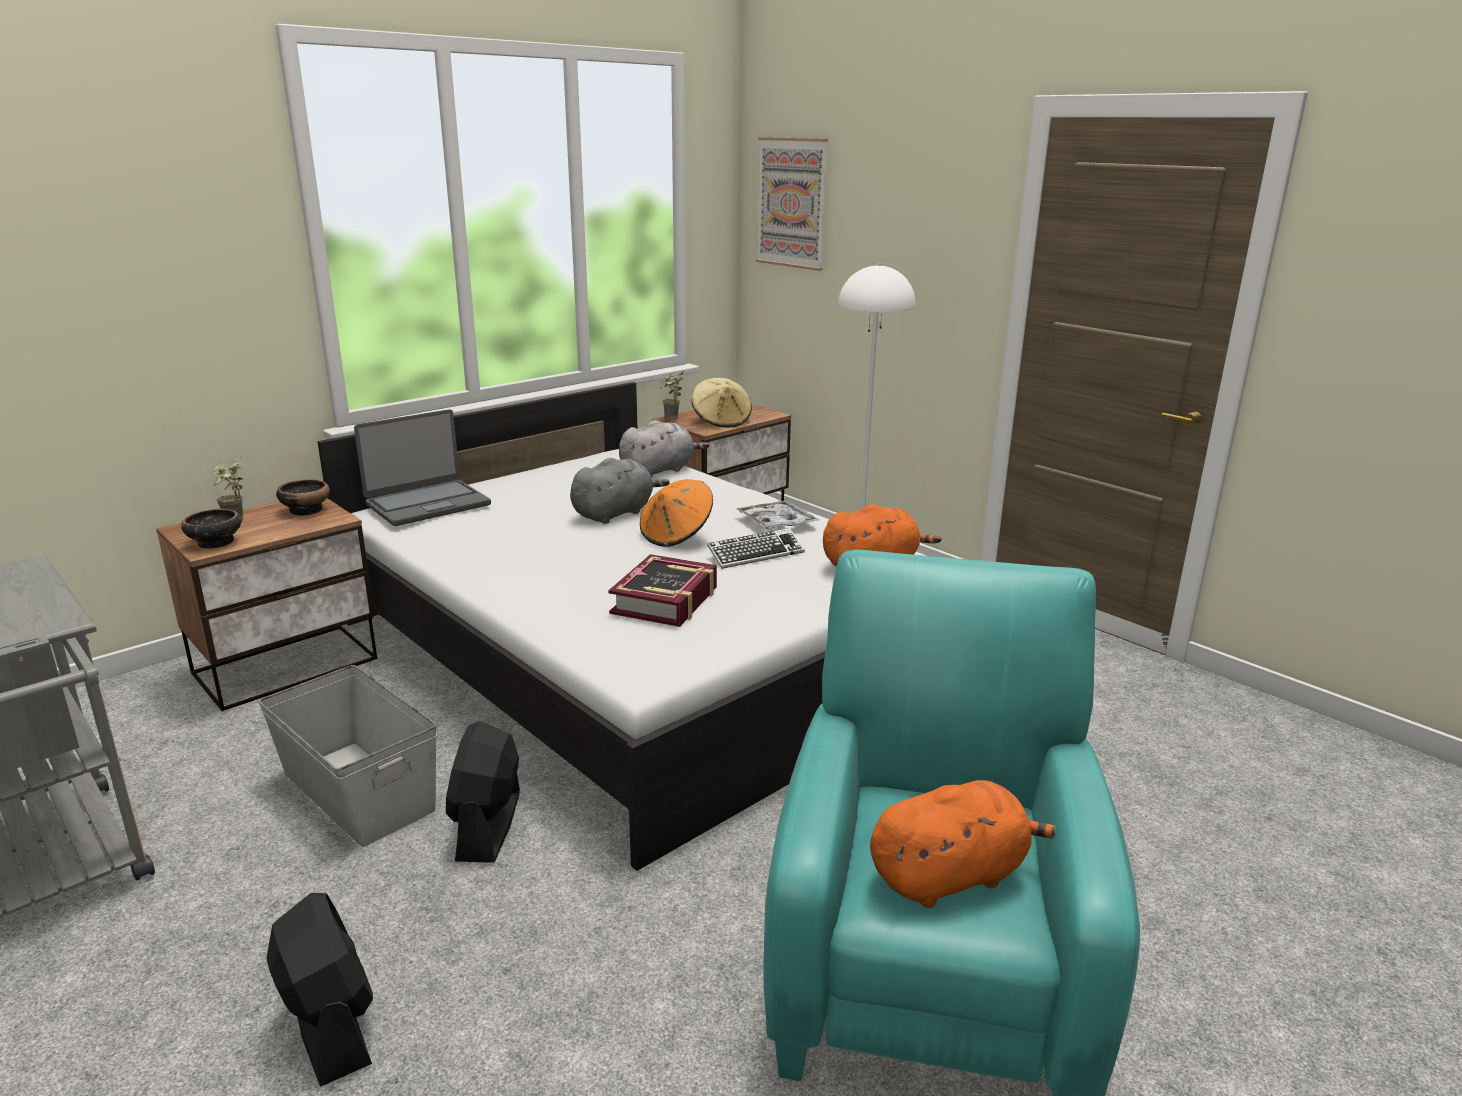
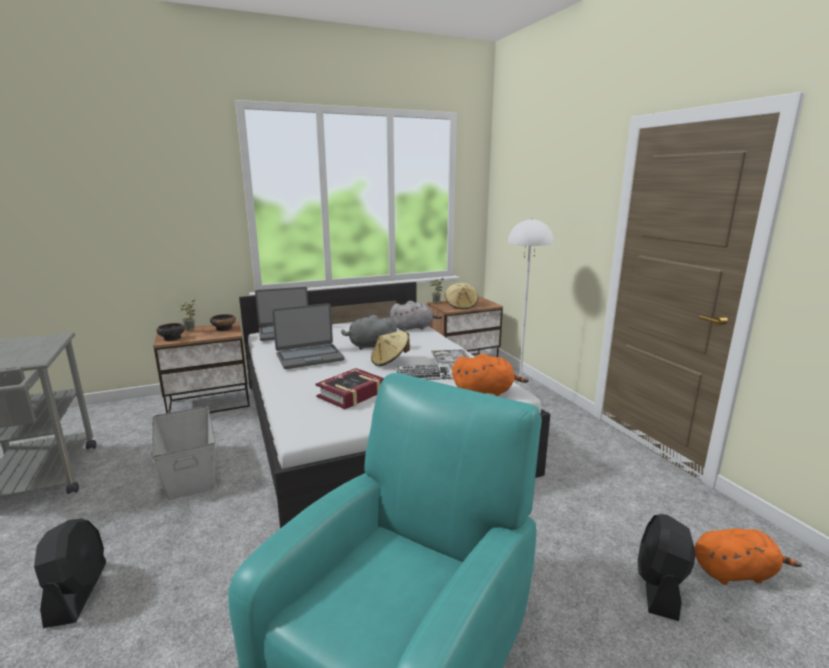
camera: 20 degrees right, 5 degrees down
(488, 826) = (231, 503): black fan -> black fan (659, 587)
(525, 546) = (309, 357): none -> laptop
(615, 513) = (370, 346): grey plush toy -> grey plush toy turned 150 degrees counterclockwise
(677, 535) = (390, 361): orange hat -> beige hat
(792, 203) = (511, 190): picture -> none
(951, 875) = (371, 604): orange plush toy -> orange plush toy (735, 572)

